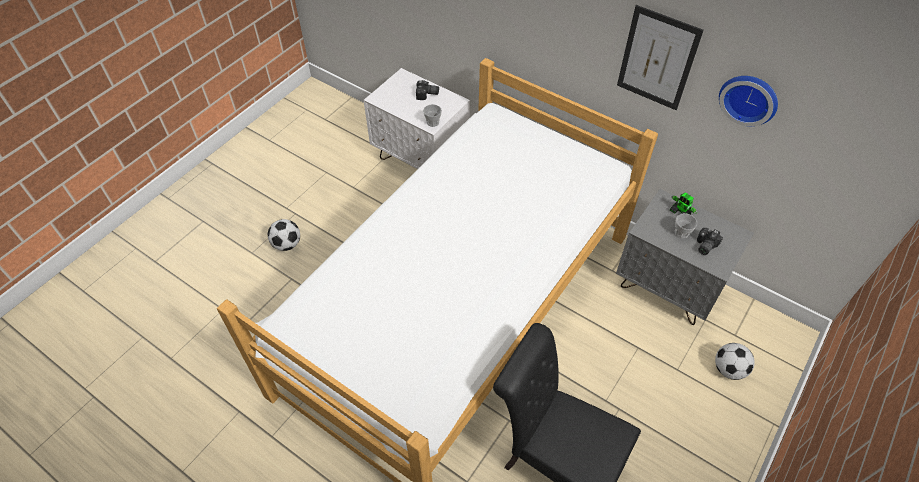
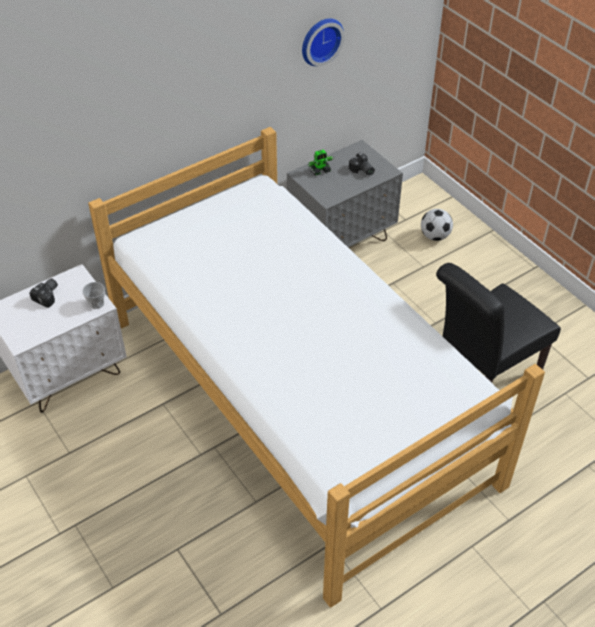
camera: 70 degrees left, 5 degrees down
(287, 244) = (121, 543): football -> none
(657, 59) = (245, 66): picture -> none
(681, 233) = (342, 178): cup -> none

